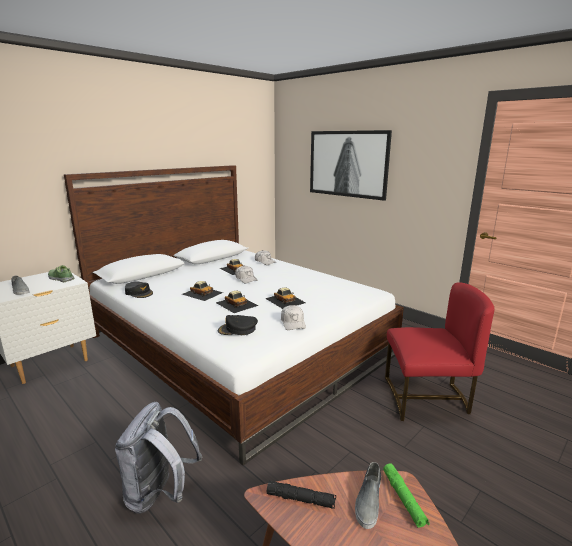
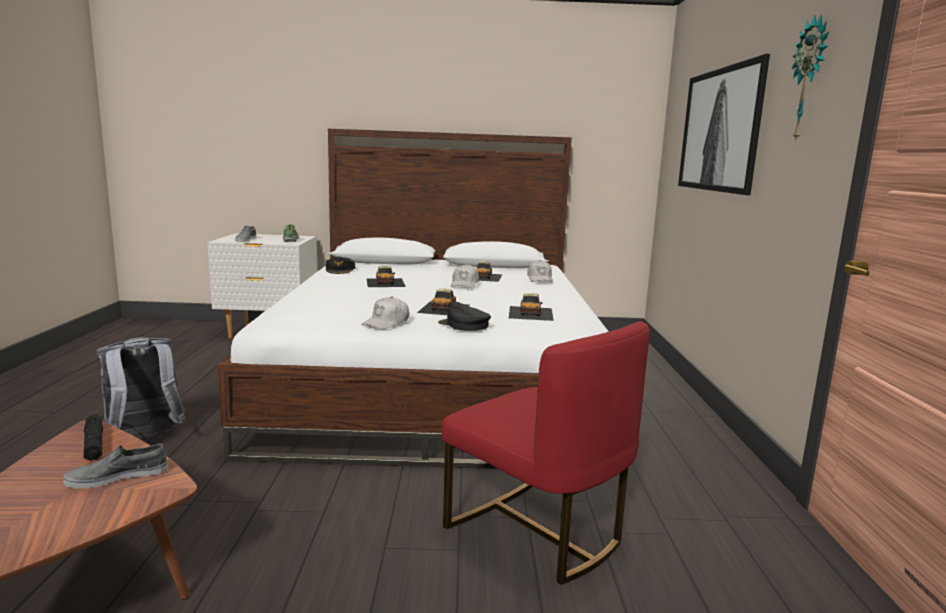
camera: 45 degrees right, 5 degrees down
(236, 304) = (384, 295): toy car -> toy car (531, 313)
(237, 329) = (319, 308): black cap -> black cap (464, 325)
(403, 499) = (137, 495): green flashlight -> none
(431, 149) = (810, 80): none -> wall clock

